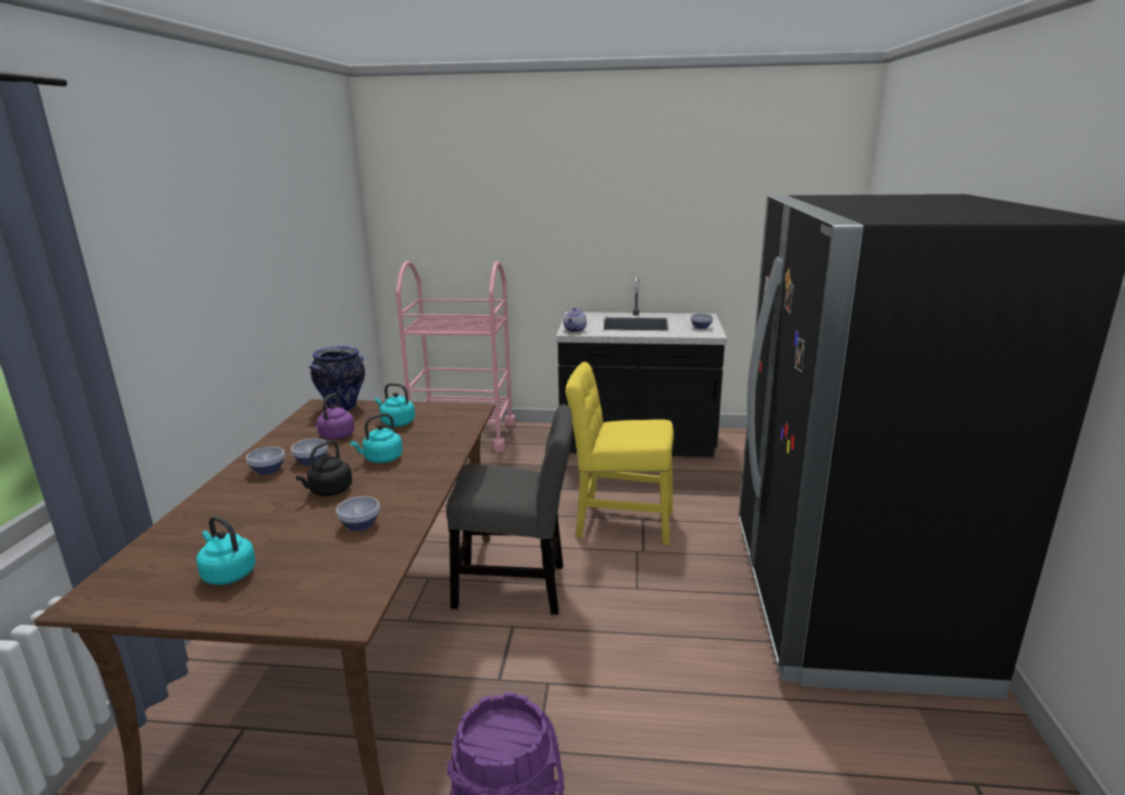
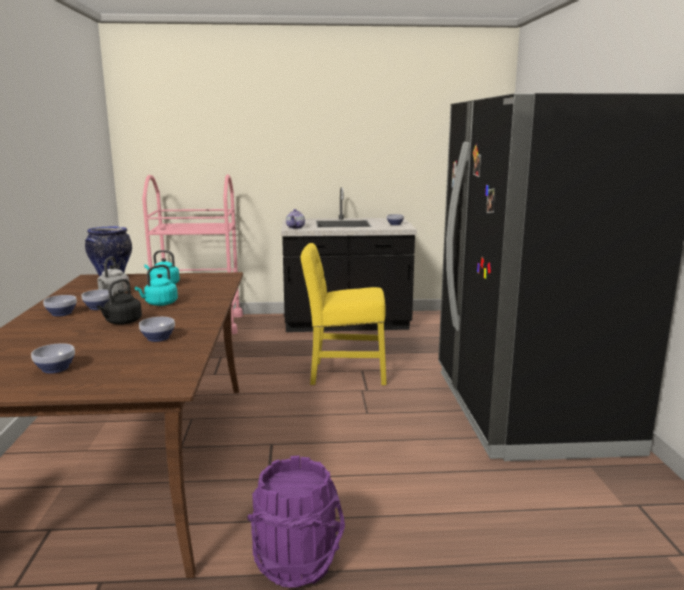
camera: 10 degrees left, 5 degrees down
(228, 574) = (54, 369): turquoise kettle -> bowl
(335, 436) = (113, 293): purple kettle -> grey kettle
(516, 587) = (269, 419): grey chair -> none

